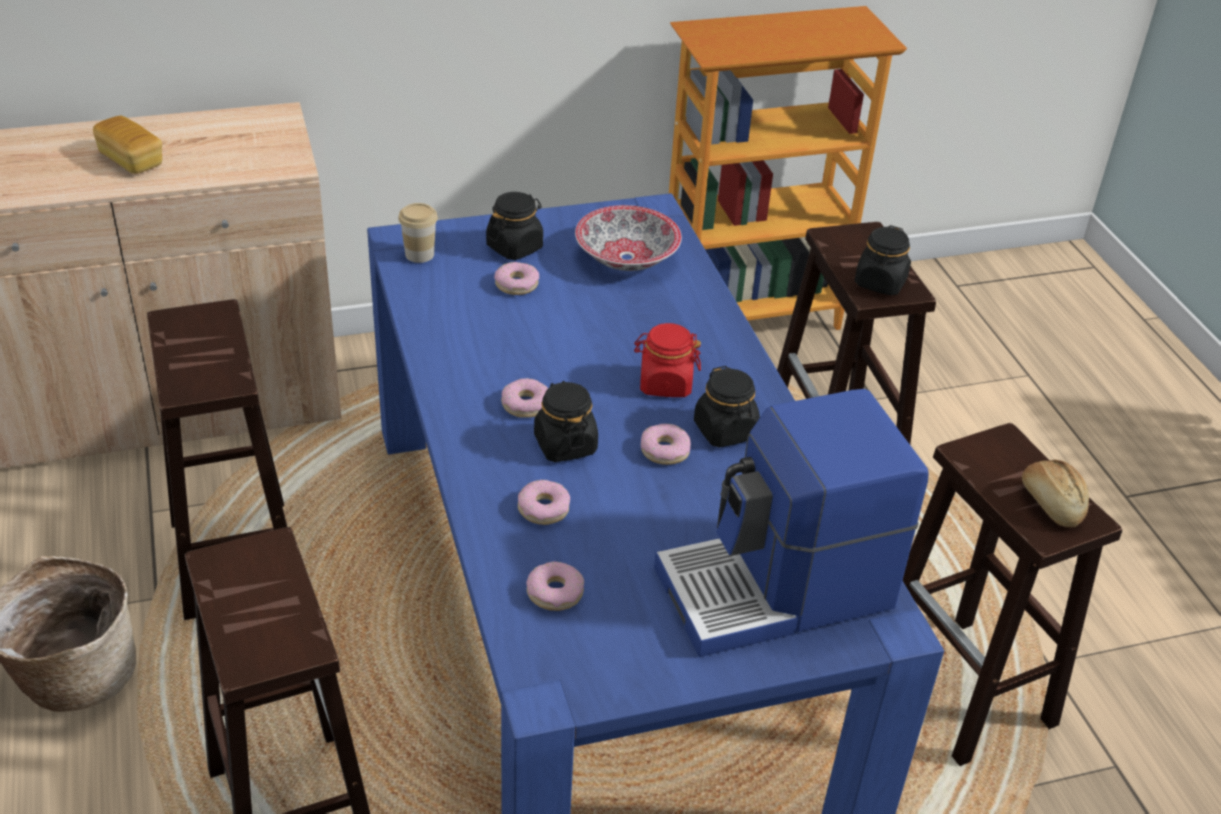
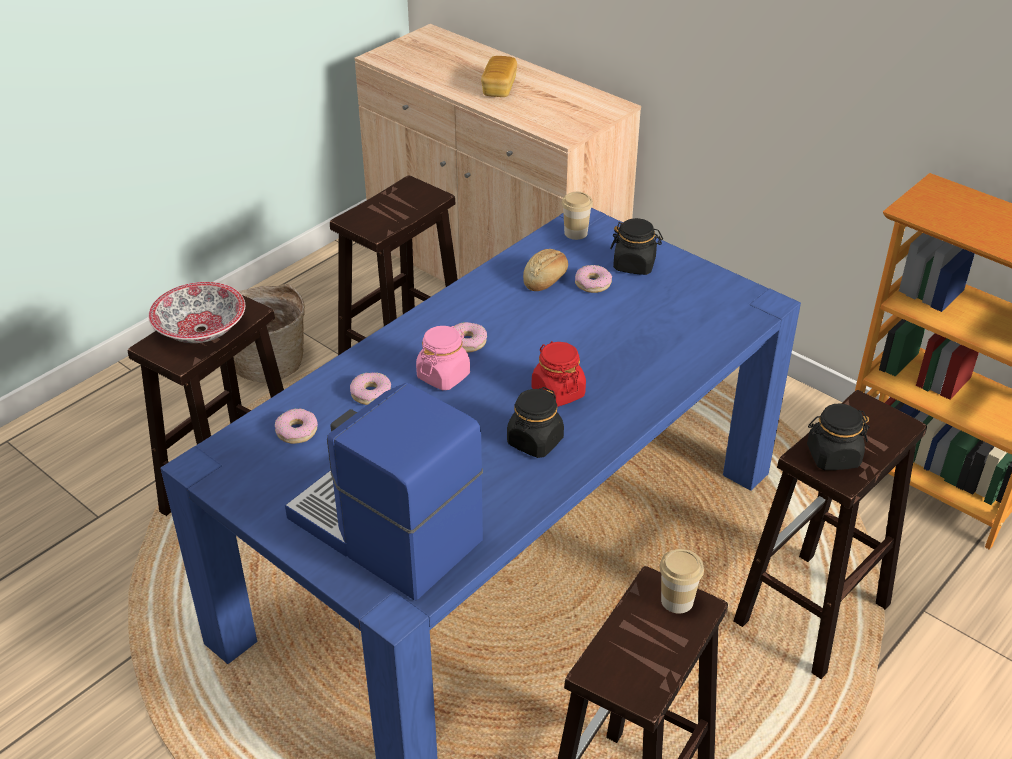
camera: 60 degrees right, 0 degrees up
(565, 444) = (443, 376): black jar -> pink jar
(626, 257) = (687, 315): bowl -> bowl (202, 329)
(665, 450) = (483, 422): donut -> none
(992, 448) = (677, 600): none -> cup
(1051, 503) = (639, 662): bread -> bread (546, 279)

